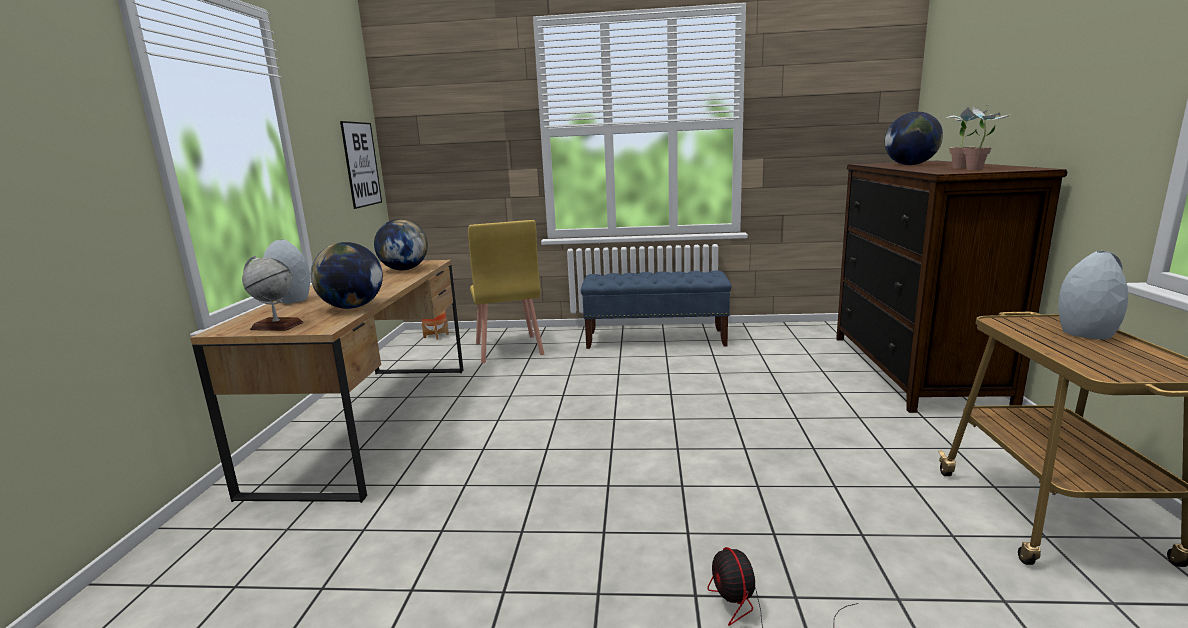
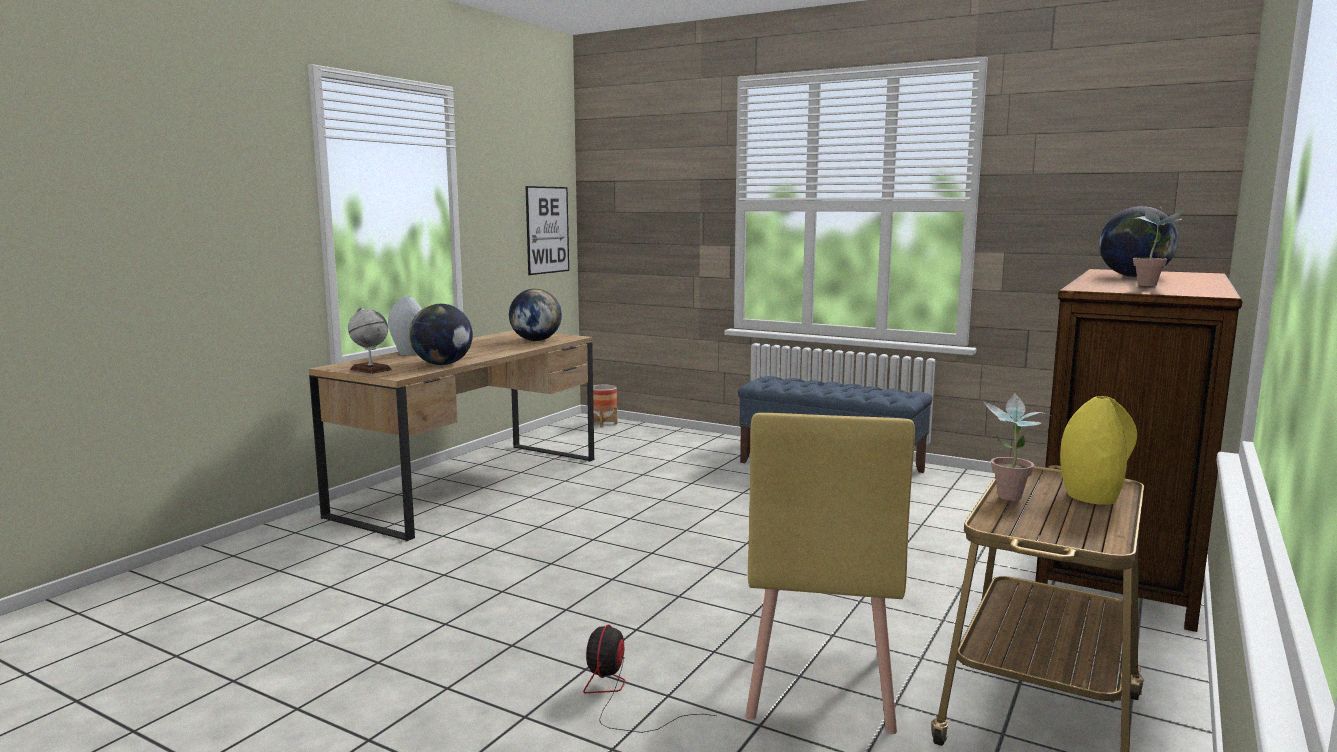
camera: 25 degrees right, 5 degrees down
(508, 349) = (659, 448): yellow chair -> yellow chair (818, 686)
(978, 170) = (1139, 289): potted plant -> potted plant (1009, 499)
(1085, 333) = (1092, 496): grey vase -> yellow vase

